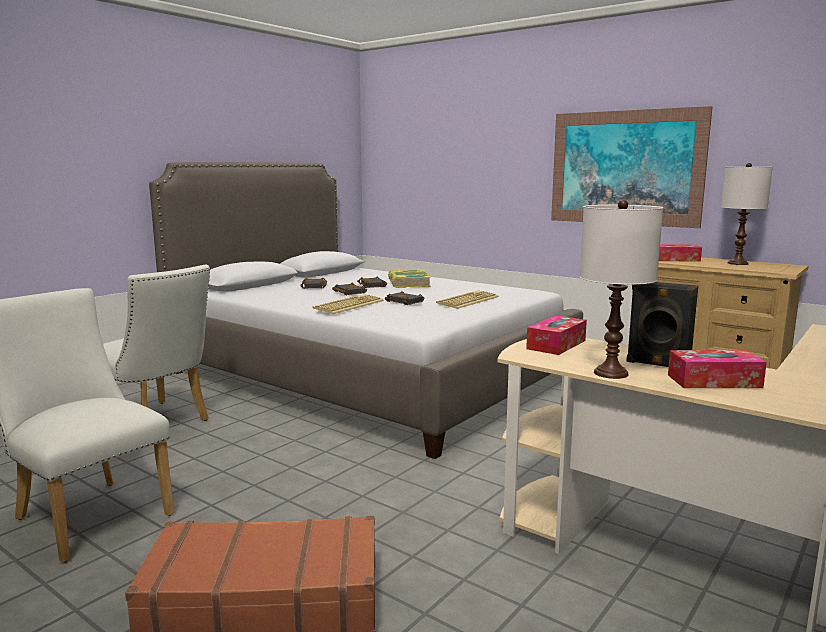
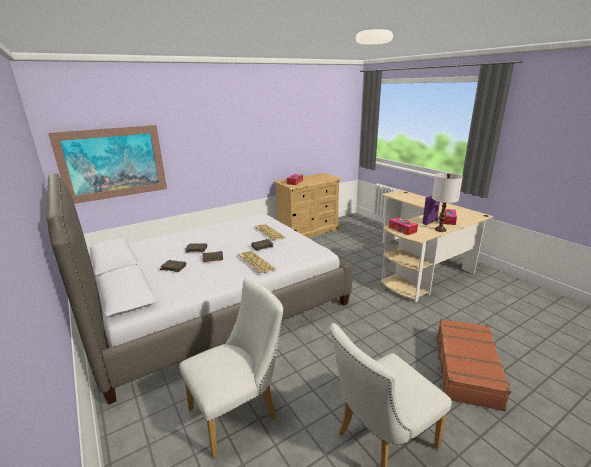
camera: 70 degrees left, 10 degrees up
(408, 283) = (204, 239): book -> none
(625, 168) = (255, 143): picture -> picture (113, 163)
(657, 365) = (430, 222): black speaker -> purple speaker
(738, 263) = (312, 178): white table lamp -> none

